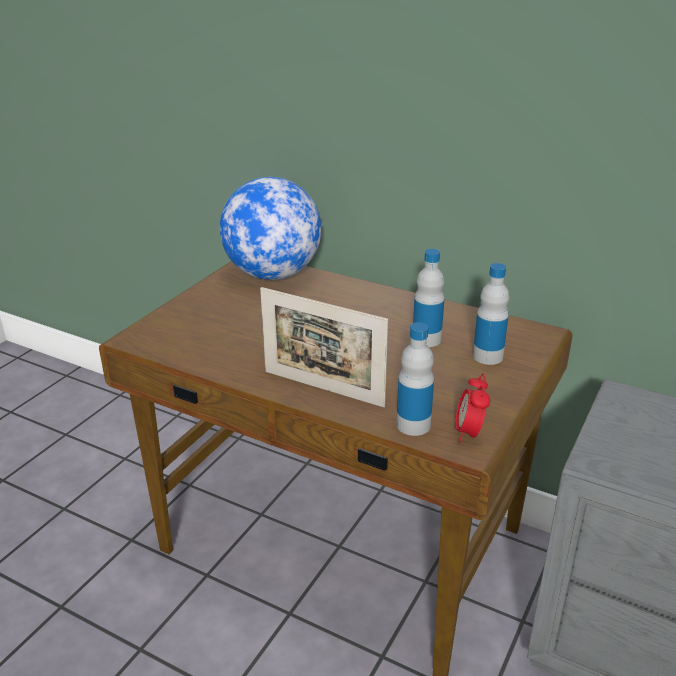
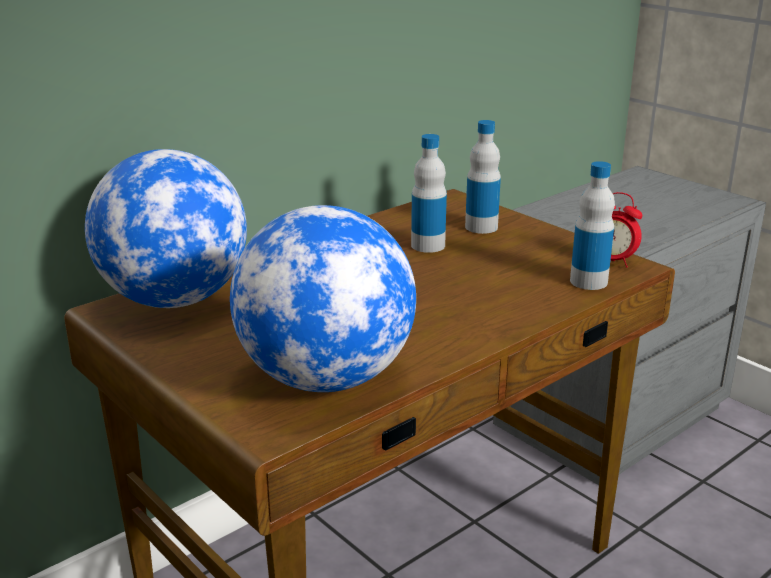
camera: 70 degrees left, 5 degrees down
(197, 342) = (326, 378): none -> globe
(323, 388) = (497, 313): picture frame -> none

